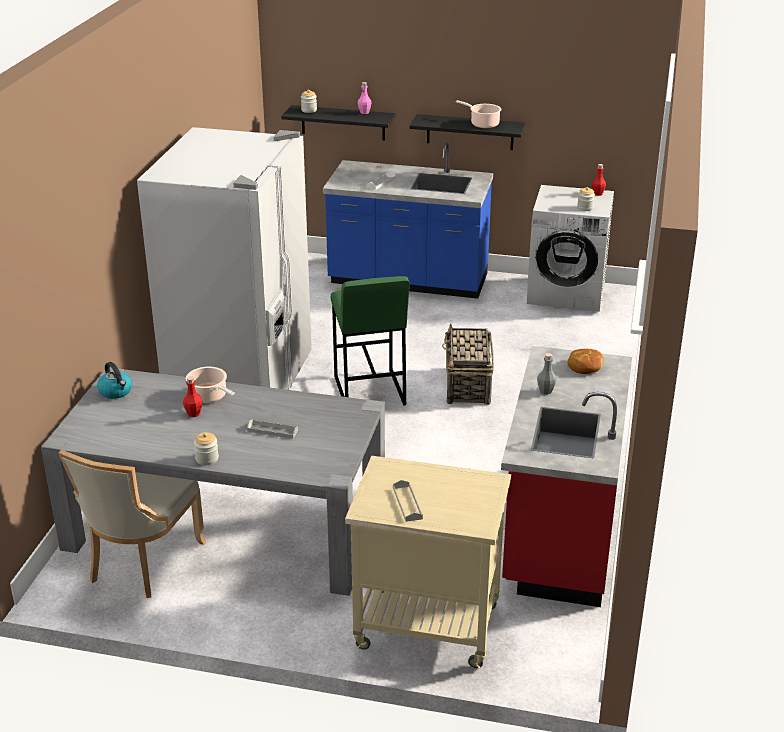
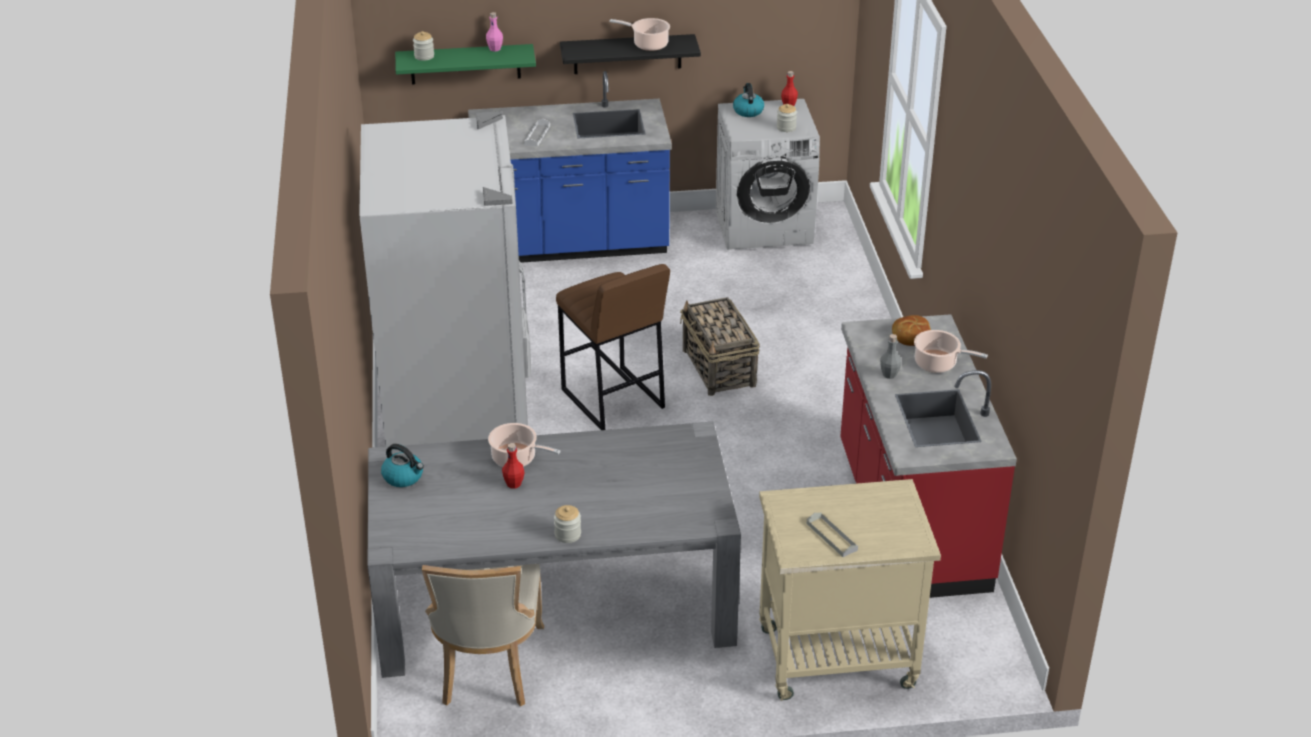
camera: 20 degrees left, 5 degrees up
(272, 431) = (616, 484): grey tray -> none
(343, 122) = (465, 64): black shelf -> green shelf
(370, 392) = (614, 400): green stool -> brown stool
(561, 192) = (748, 111): none -> kettle
(595, 391) = (938, 364): none -> cooking pot

